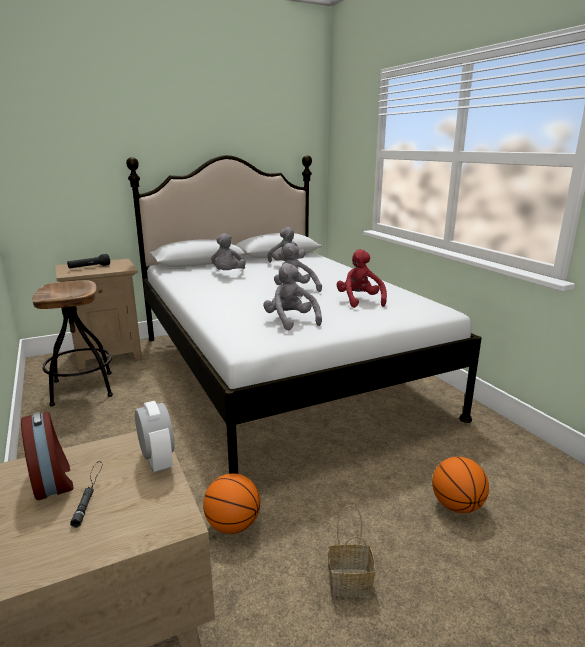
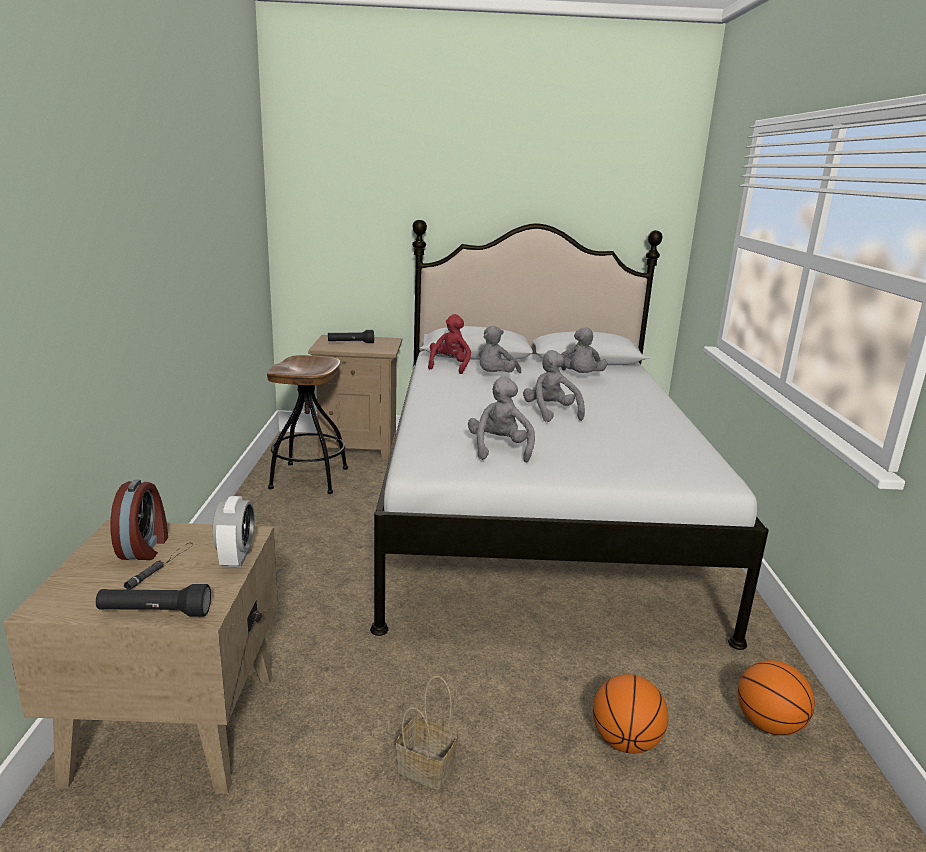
camera: 25 degrees right, 0 degrees up
(128, 538) = (155, 613): none -> black flashlight
(233, 525) = (352, 664): basketball -> basketball (768, 724)
(359, 301) = (617, 443): red plush toy -> red plush toy (449, 366)

